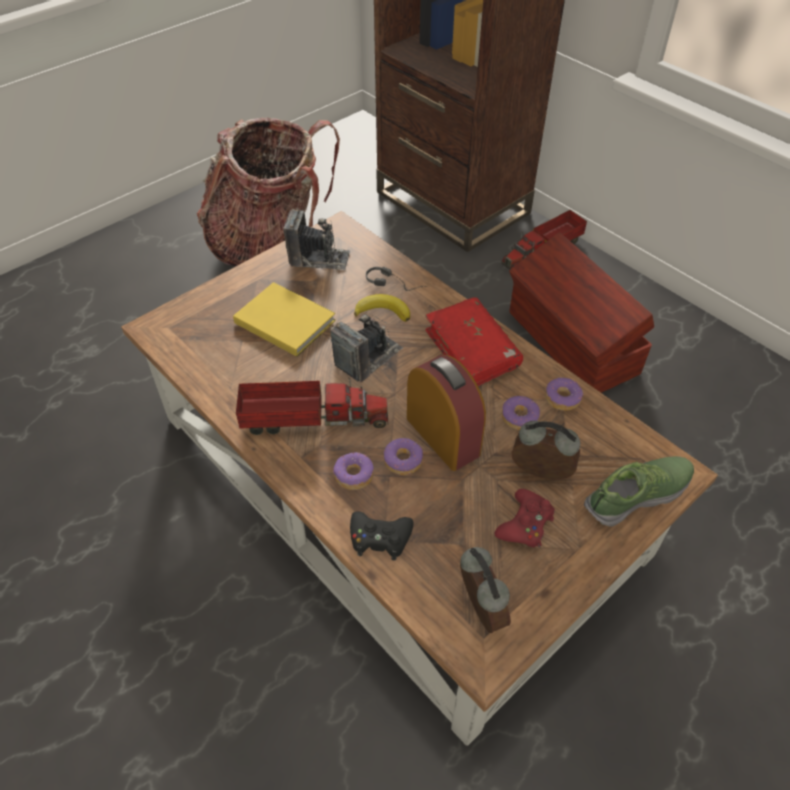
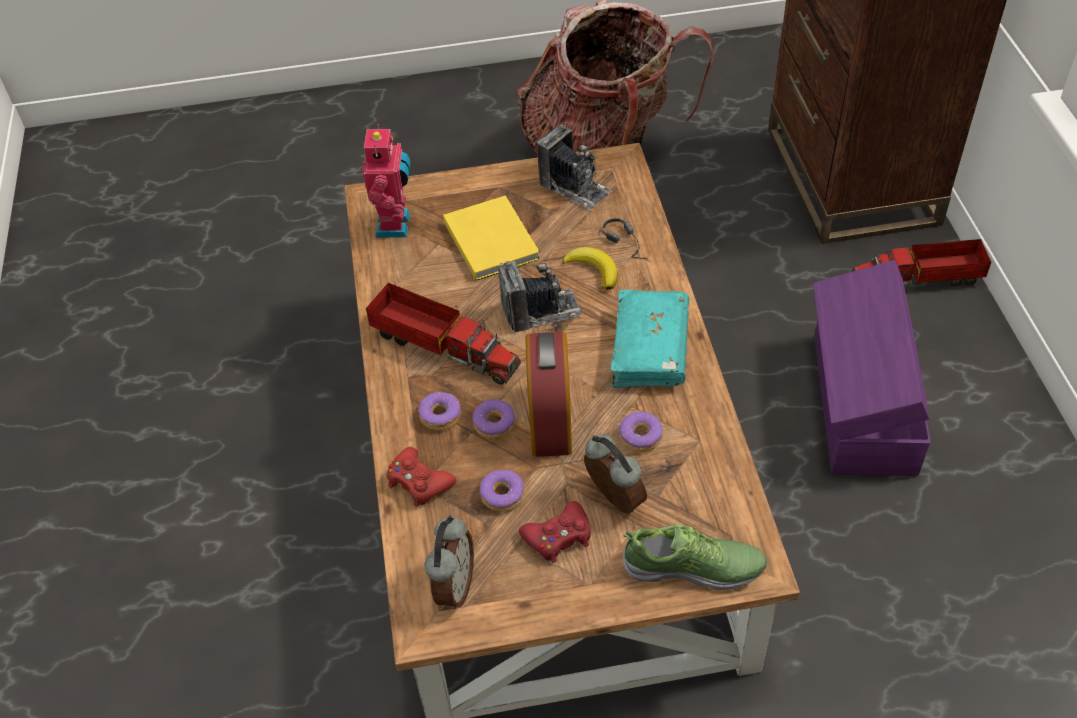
camera: 35 degrees right, 0 degrees up
(193, 340) = (396, 225): none -> toy robot
(380, 538) = (419, 482): black game controller -> red game controller
(472, 351) = (650, 349): red book -> turquoise book
(562, 398) = (702, 438): donut -> donut (502, 495)
(571, 344) = (860, 404): brown storage box -> purple storage box

